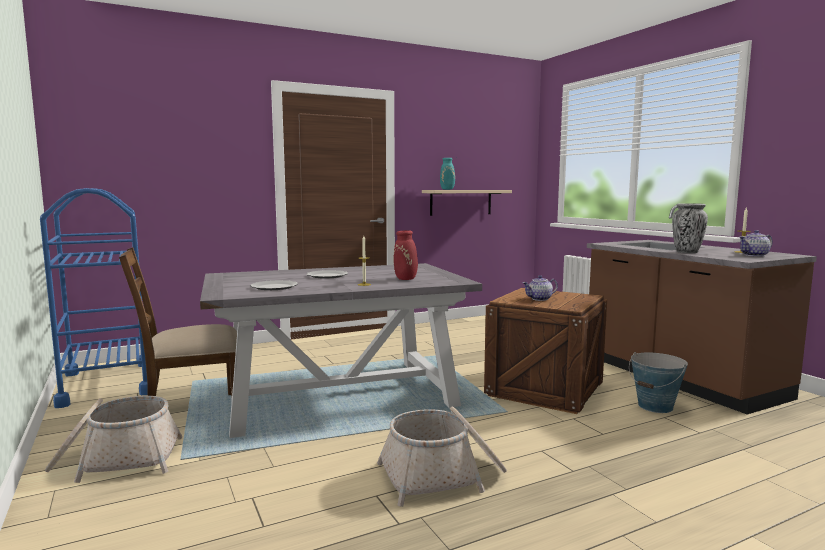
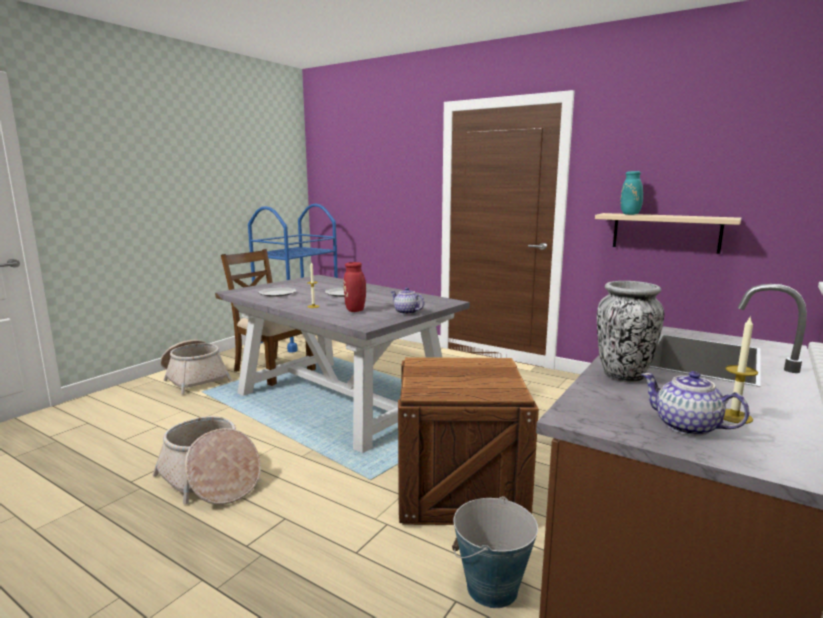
camera: 60 degrees right, 5 degrees up
(539, 299) = (448, 373): teapot -> teapot (406, 312)

